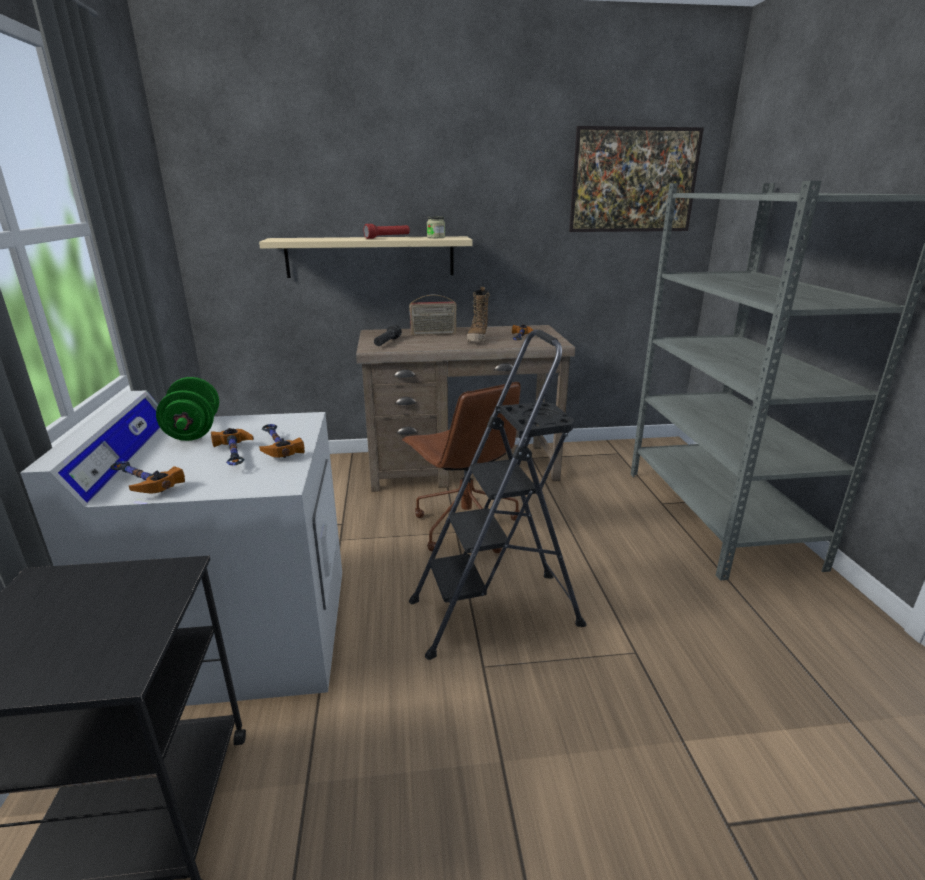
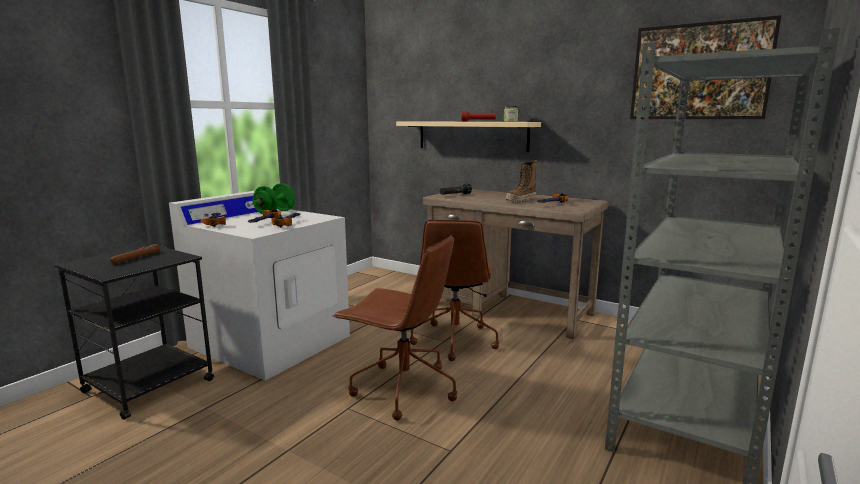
camera: 40 degrees right, 10 degrees down
(76, 612) = (136, 258): none -> brown flashlight
(433, 334) = (498, 195): radio -> none
(497, 611) = (400, 388): step ladder -> brown office chair

